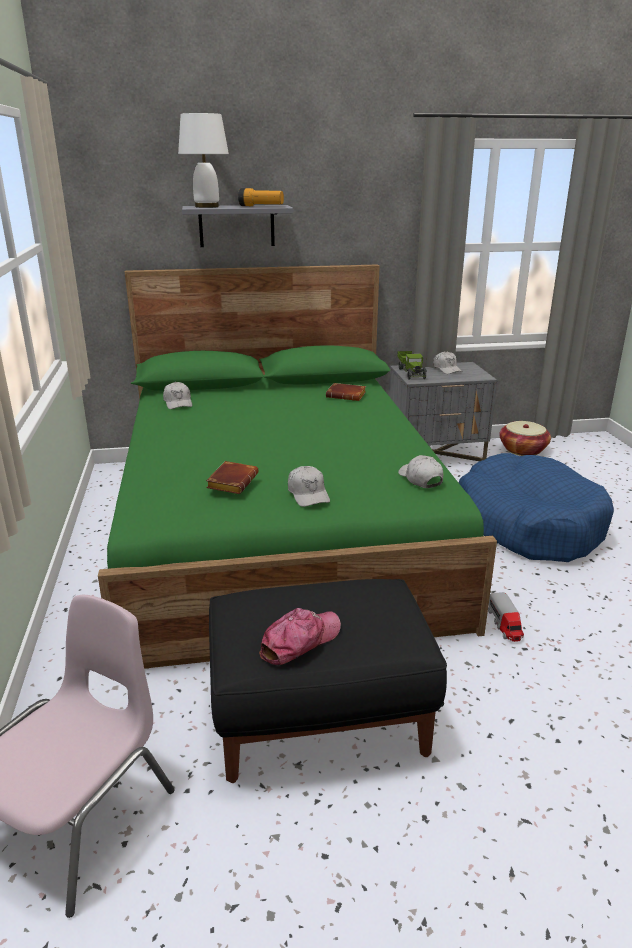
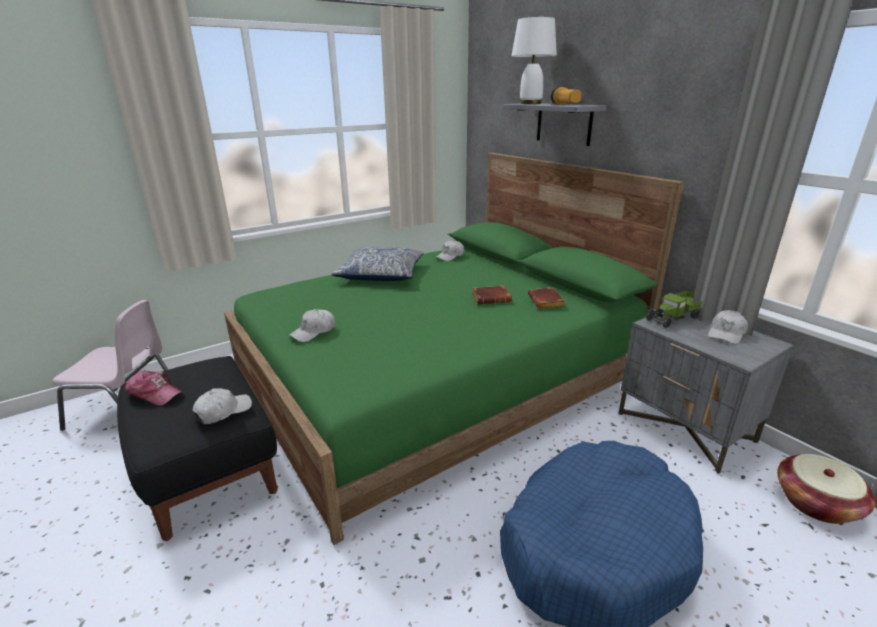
camera: 65 degrees right, 0 degrees up
(183, 441) = (381, 274): none -> pillow
(232, 481) = (312, 301): brown book -> brown book (491, 298)
(420, 479) = (373, 372): white cap -> white cap (223, 411)
(505, 625) = (358, 559): toy truck -> none

